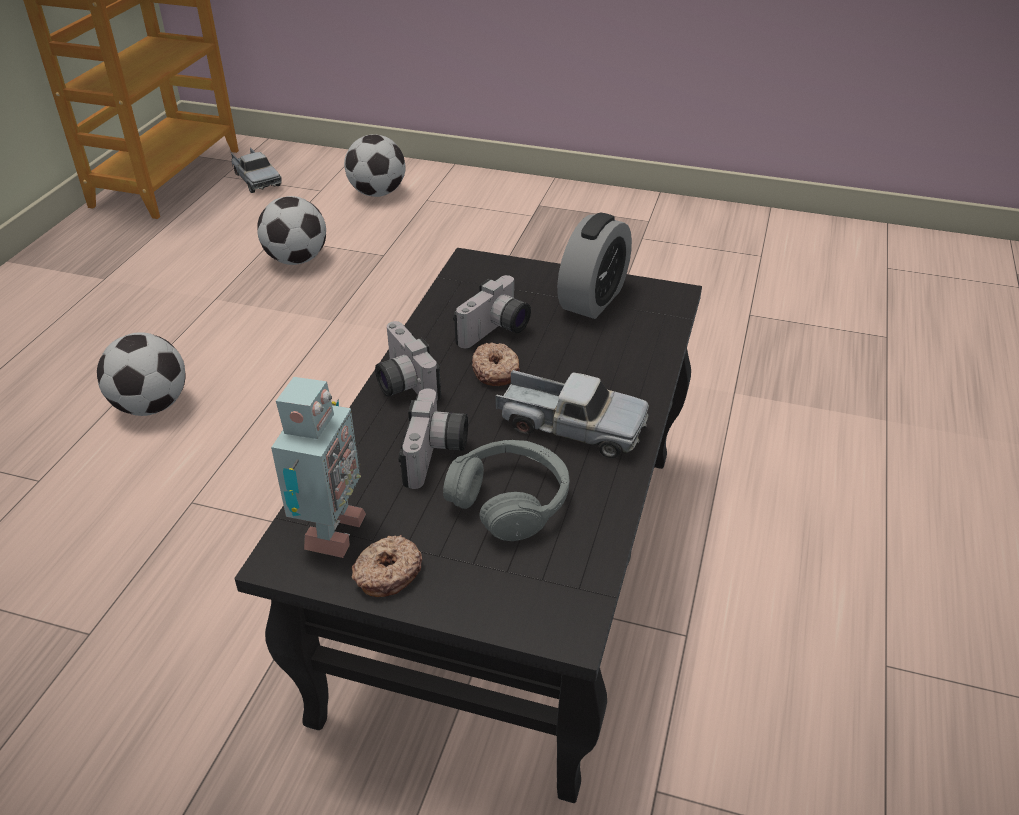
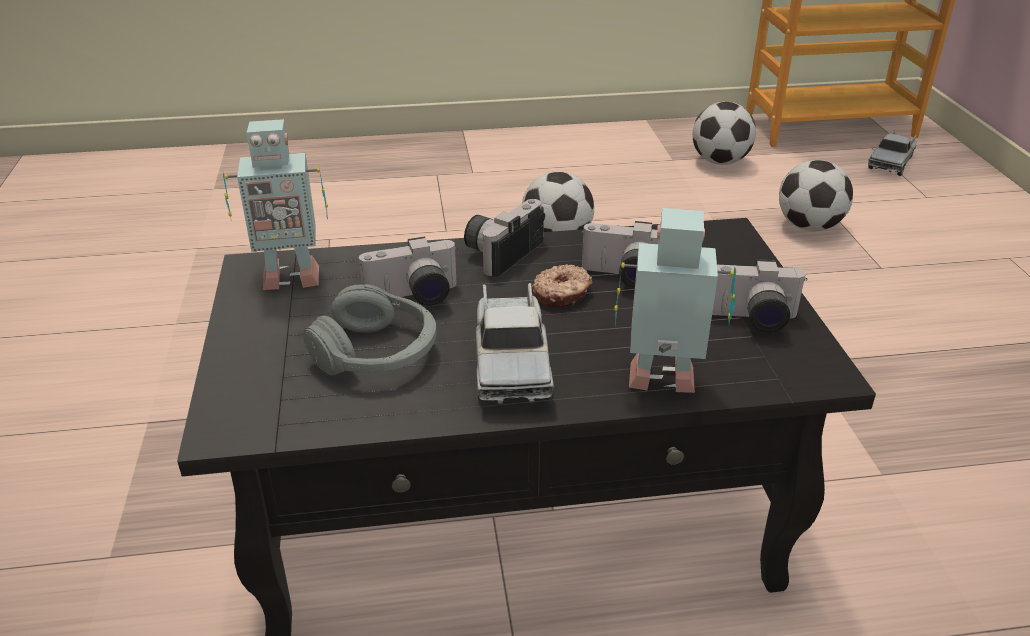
camera: 65 degrees right, 5 degrees down
(377, 193) = (973, 226): football -> football (720, 162)
(387, 573) = (255, 316): donut -> none
(593, 299) = (748, 320): alarm clock -> camera
(644, 363) = (664, 383): none -> toy robot

